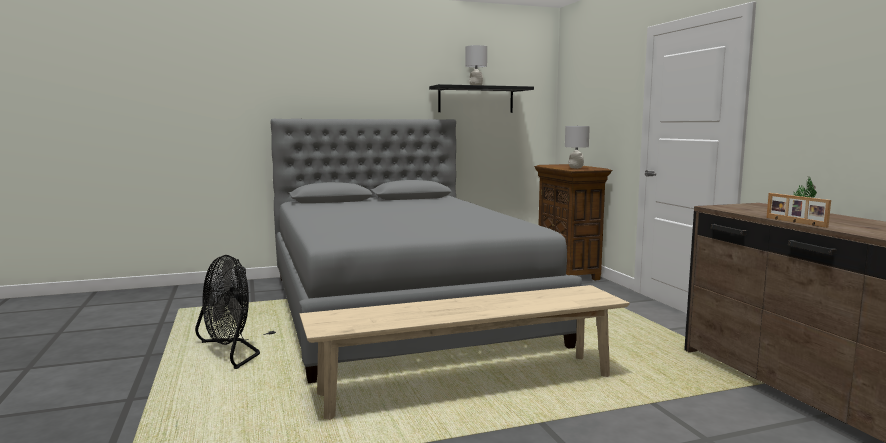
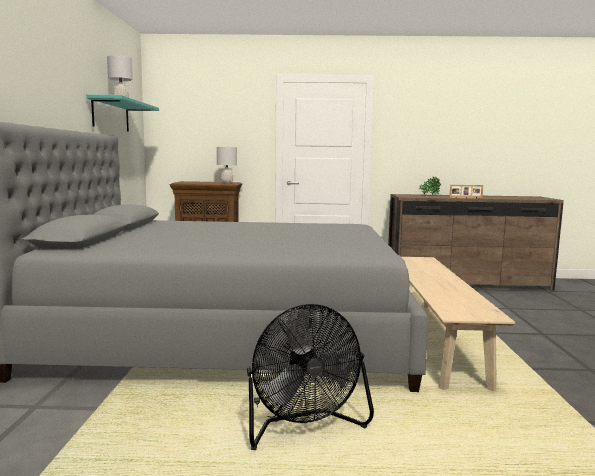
camera: 70 degrees left, 0 degrees up
(476, 99) = (111, 115): black shelf -> turquoise shelf

